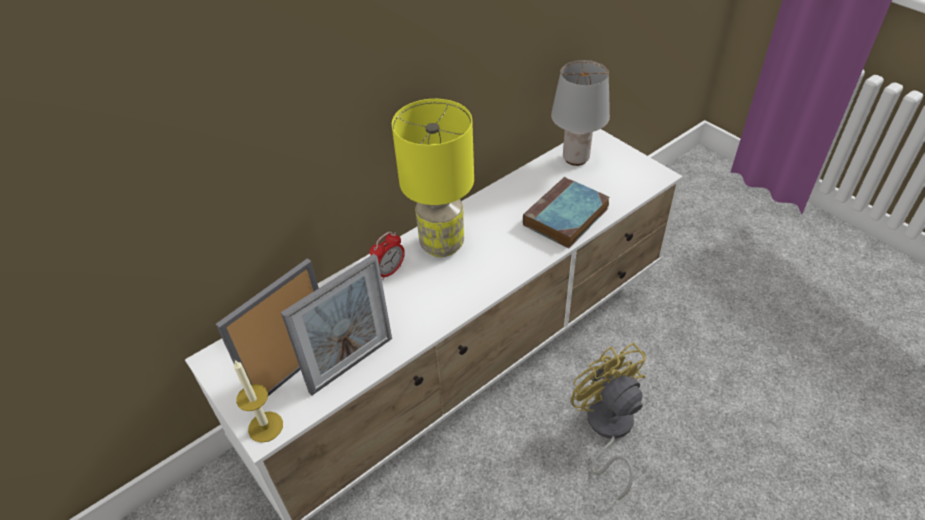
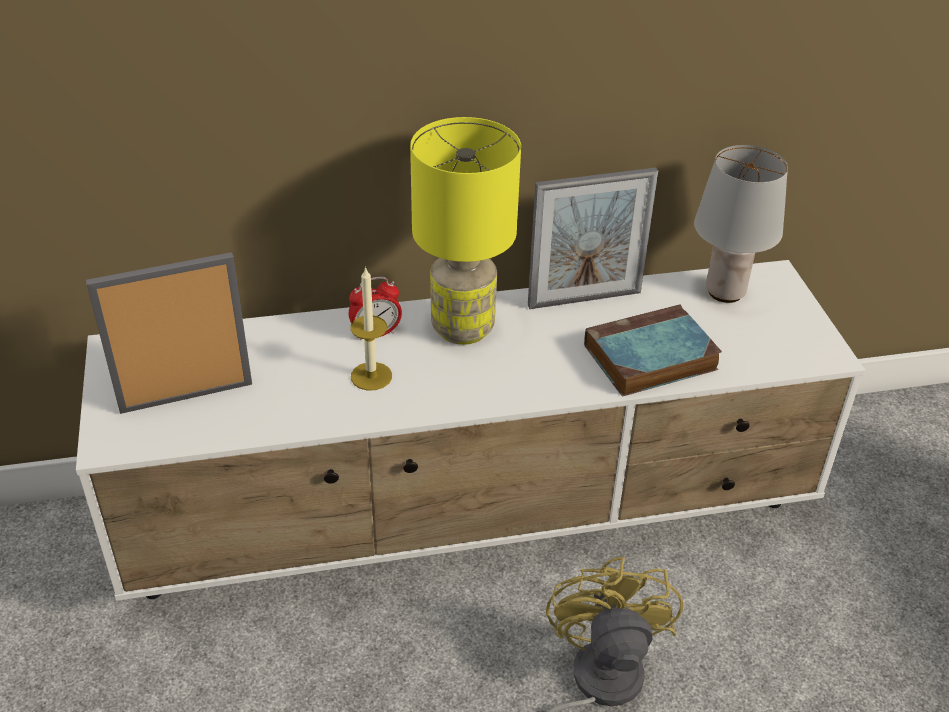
camera: 25 degrees right, 5 degrees down
(265, 426) = (114, 439): candle -> candle (371, 376)
(351, 364) = (252, 416): picture frame -> picture frame (584, 299)

